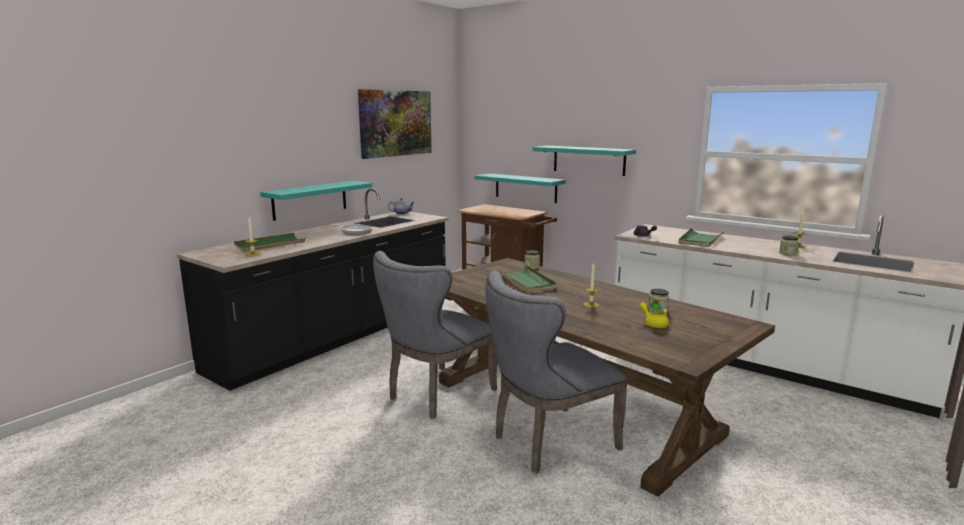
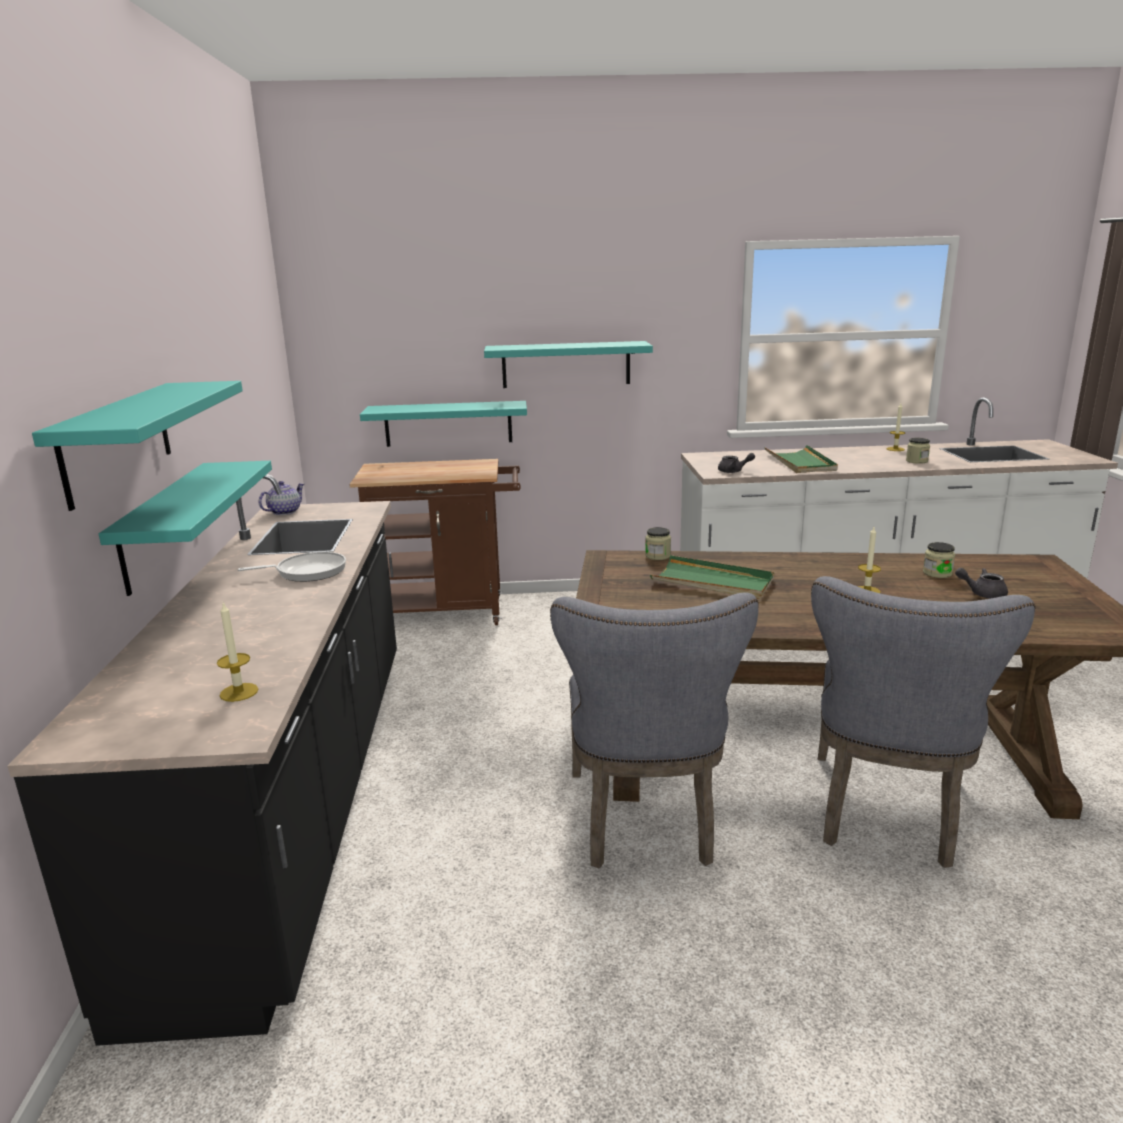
camera: 40 degrees left, 5 degrees up
(269, 245) = (207, 656): green tray -> none
(284, 160) = (117, 441): none -> turquoise shelf
(396, 123) = (228, 326): picture -> none
(654, 324) = (982, 593): yellow teapot -> grey teapot

